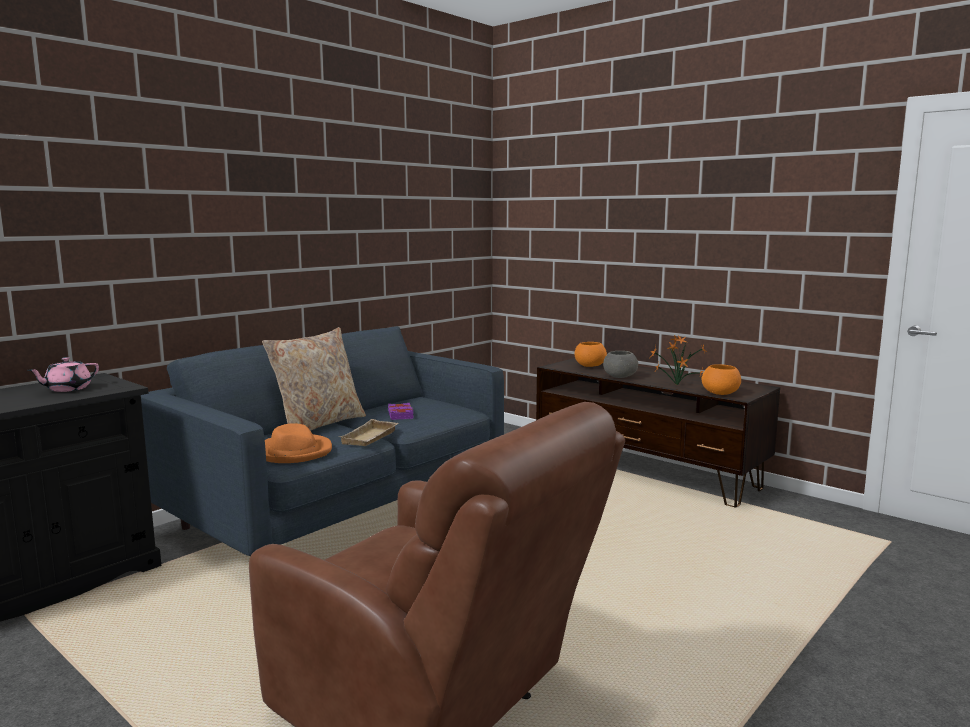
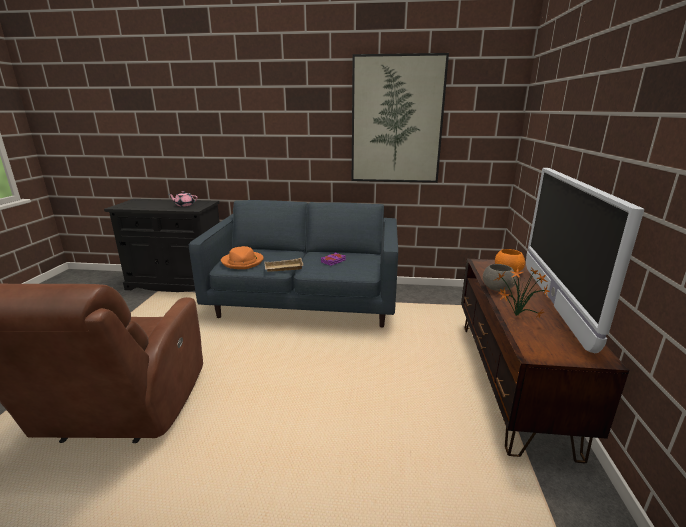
camera: 55 degrees right, 10 degrees up
(318, 424) = (291, 252): beige pillow -> none
(380, 209) = (396, 121): none -> picture
(668, 373) = (554, 302): none -> television
(721, 393) = (529, 342): orange bowl -> none

